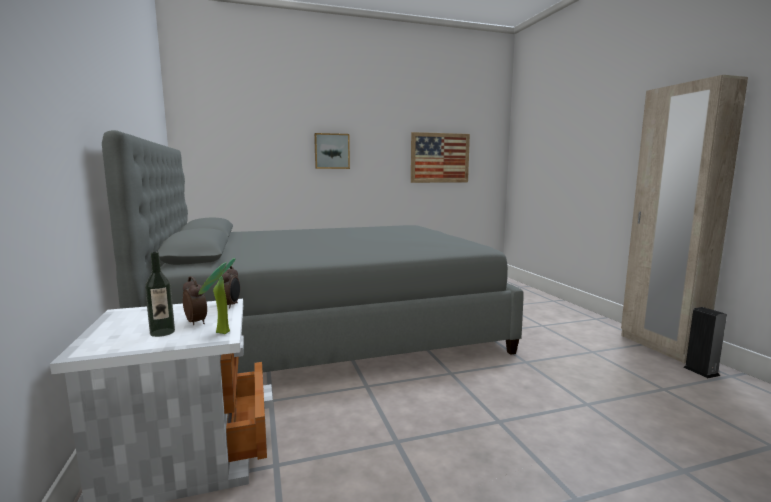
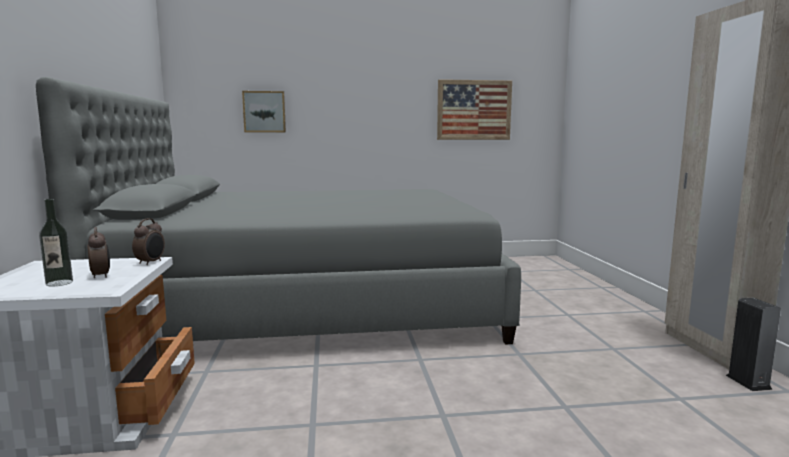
camera: 10 degrees right, 0 degrees up
(220, 333) = (111, 287): potted plant -> none
(331, 151) = (342, 103): picture -> picture (264, 112)

